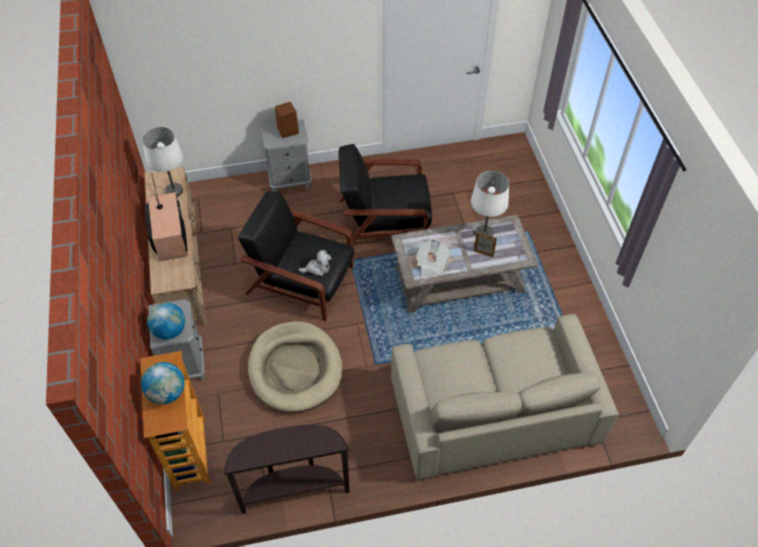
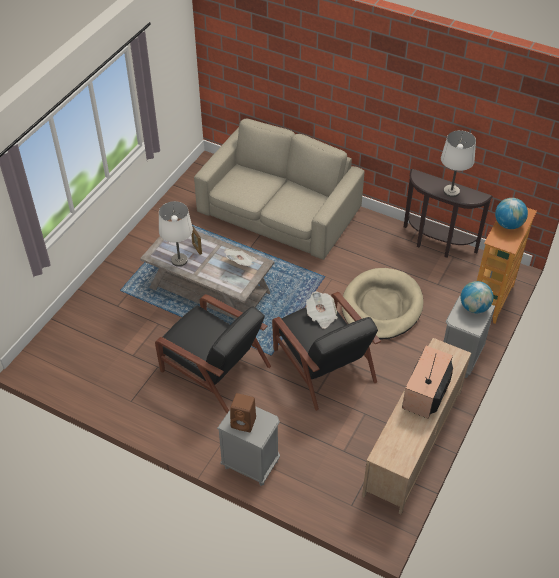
camera: 140 degrees left, 5 degrees down
(174, 191) = (393, 437): white table lamp -> white table lamp (451, 191)
(317, 268) = (321, 315): plush toy -> newspaper

